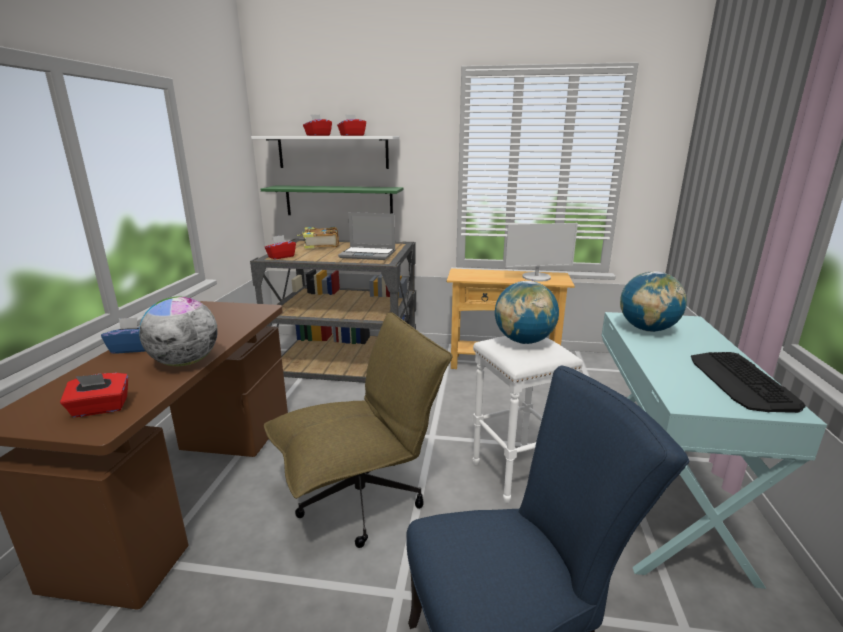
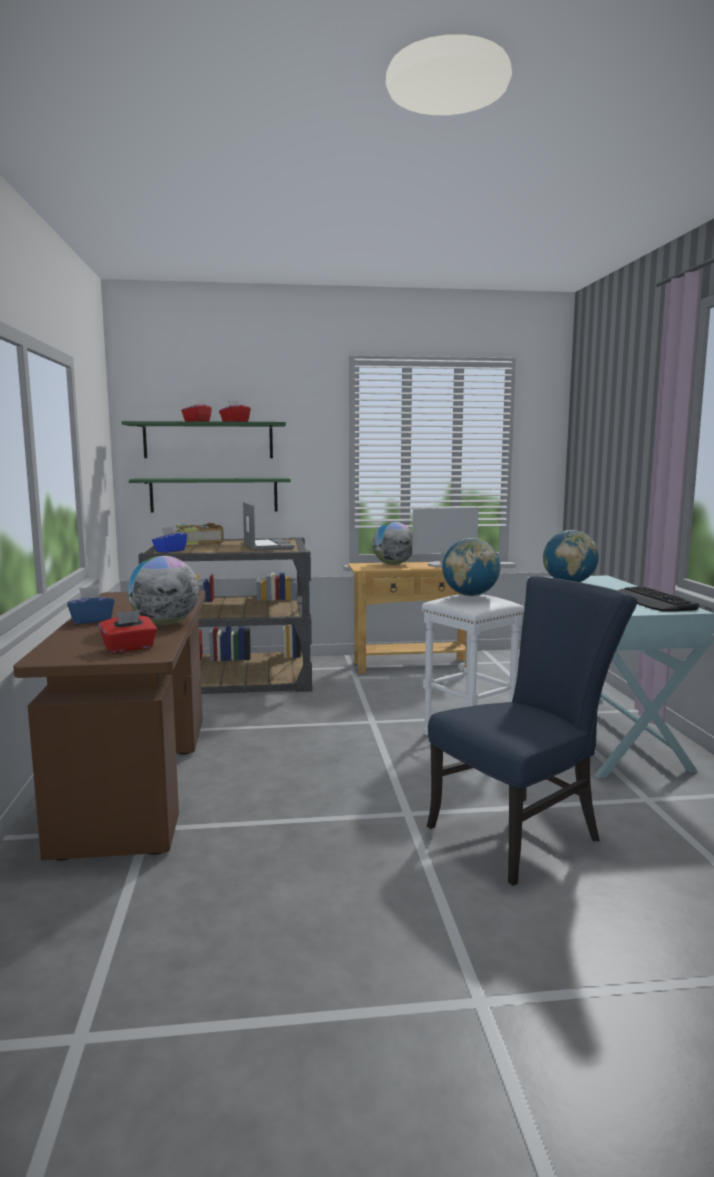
camera: 15 degrees left, 10 degrees down
(281, 257) = (170, 551): red tissue box -> blue tissue box
(333, 152) = (208, 440): white shelf -> green shelf
(358, 499) = (328, 768): beige office chair -> none
(368, 254) = (267, 546): laptop -> laptop turned 105 degrees counterclockwise
(490, 273) = (393, 564): none -> globe

